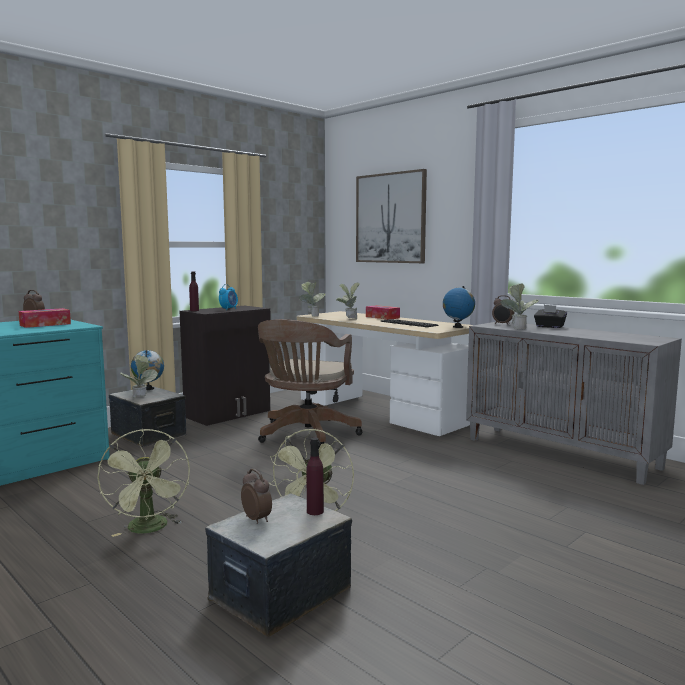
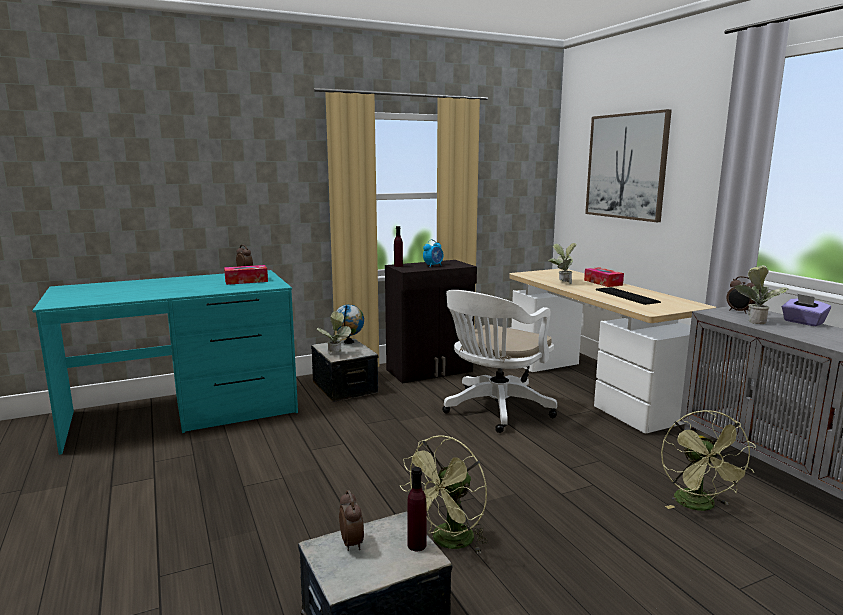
camera: 20 degrees right, 5 degrees up
(149, 529) = (292, 507): green fan -> green fan (699, 506)
(306, 436) = (495, 410): brown office chair -> white office chair
(311, 316) = (524, 274): potted plant -> none
(457, 327) = (684, 307): globe -> none
(549, 326) = (803, 322): black tissue box -> purple tissue box

